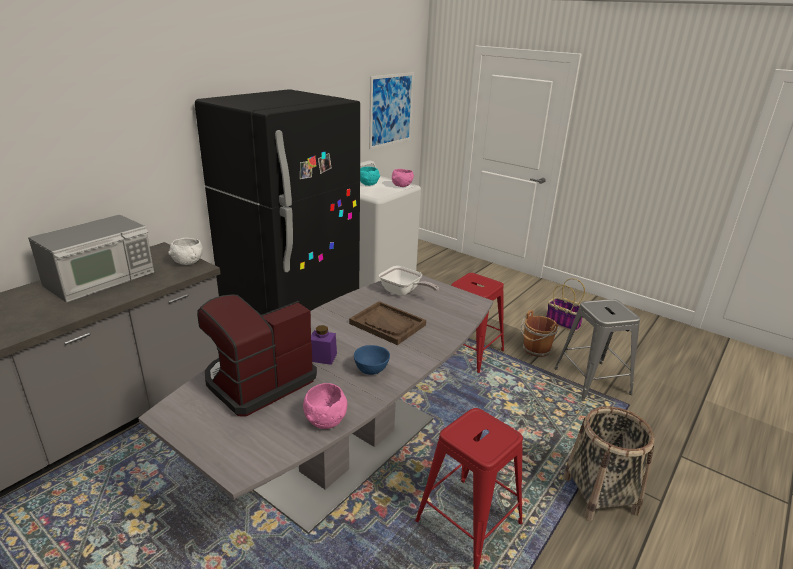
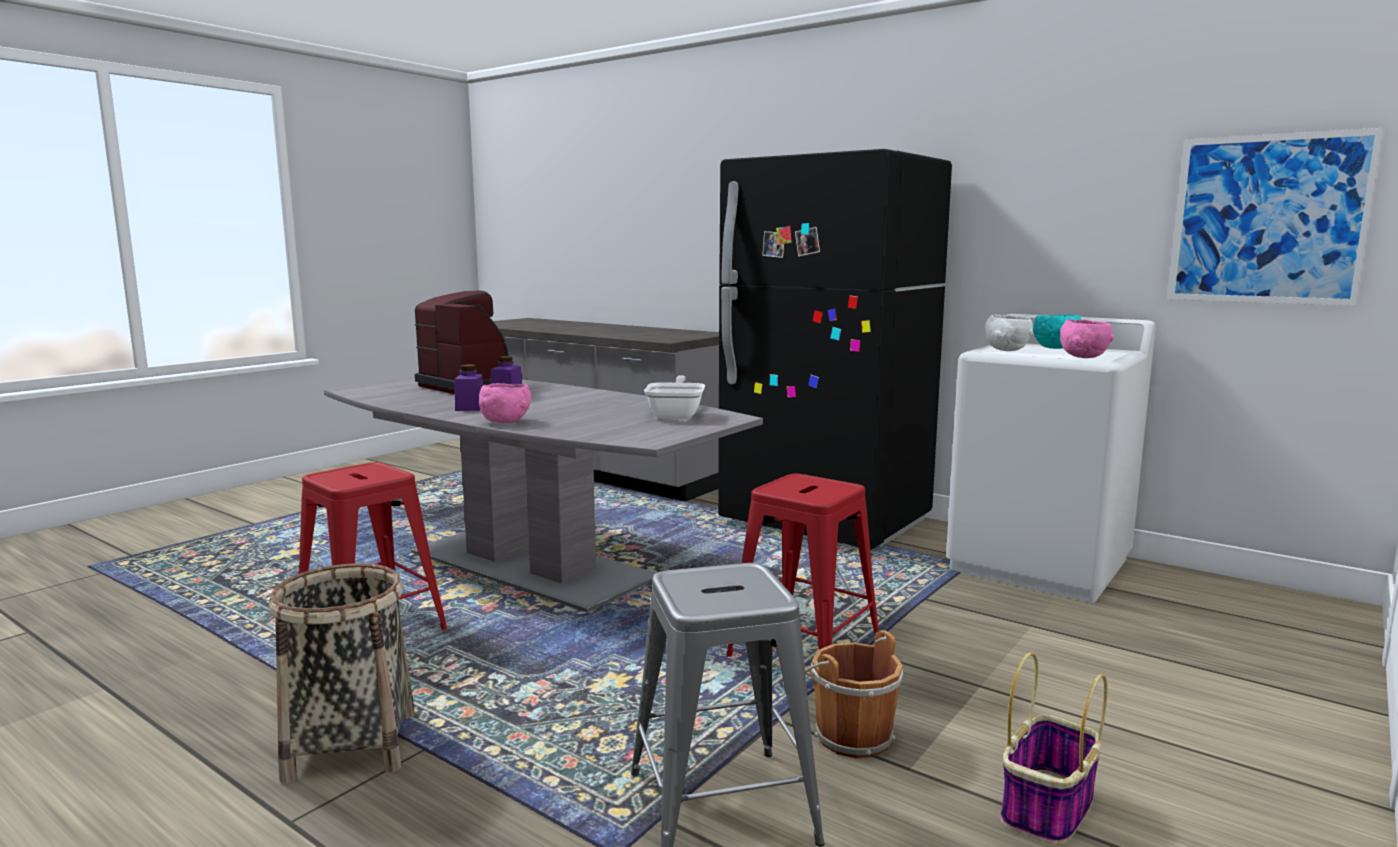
camera: 90 degrees right, 15 degrees down
(101, 279) = (635, 330): microwave -> none
(188, 263) = (680, 338): white bowl -> white bowl (1007, 350)
(326, 420) = (392, 400): pink bowl -> pink bowl (506, 422)
(372, 370) = (470, 407): blue bowl -> purple jar
(387, 324) = (578, 410): brown tray -> none
(403, 292) = (676, 415): frying pan -> frying pan turned 150 degrees clockwise

